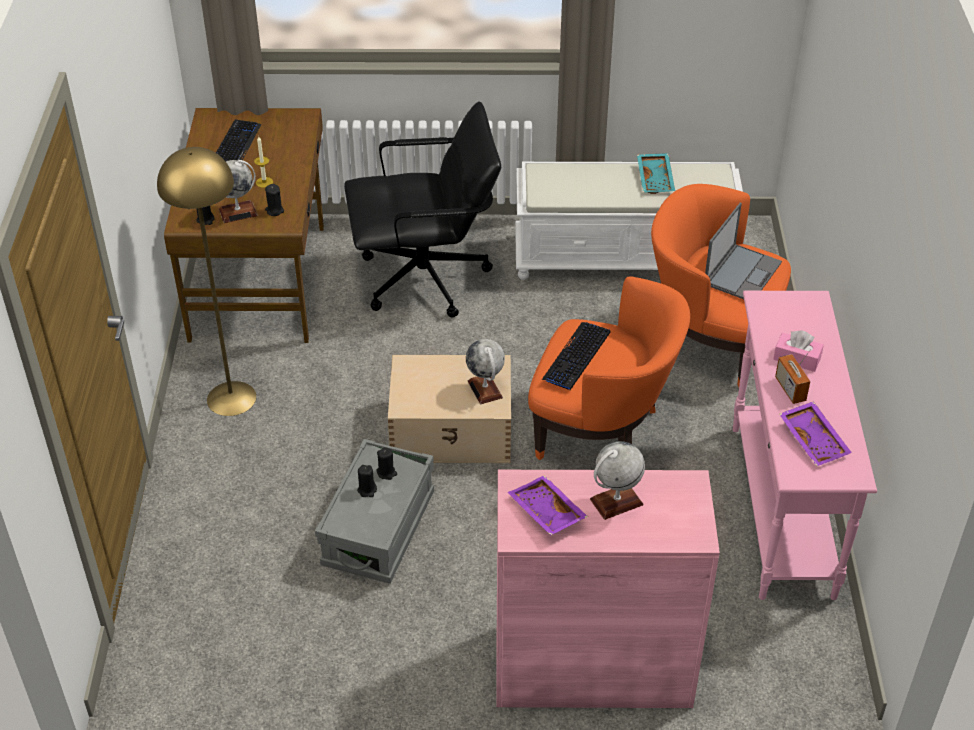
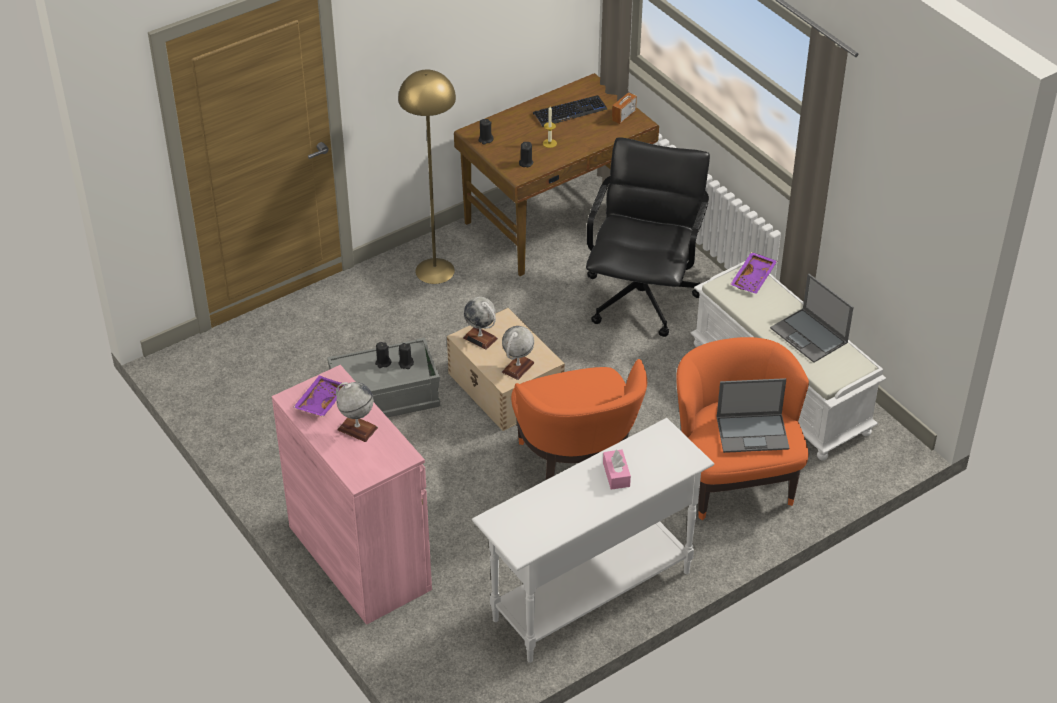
camera: 55 degrees right, 0 degrees up
(238, 212) = (507, 149): globe -> globe (480, 338)
(426, 279) = (642, 297): black office chair -> black office chair turned 120 degrees counterclockwise
(576, 356) = (569, 387): keyboard -> none
(656, 179) = (809, 336): turquoise tray -> laptop
(781, 510) = (591, 595): pink console table -> white console table
(790, 389) = (579, 484): radio -> radio (623, 116)
(814, 440) = (537, 516): purple tray -> purple tray (754, 278)

